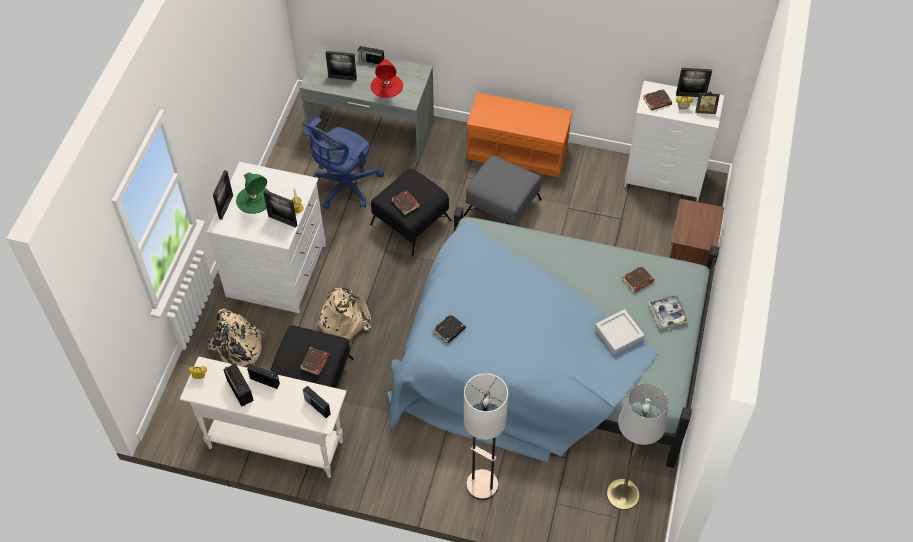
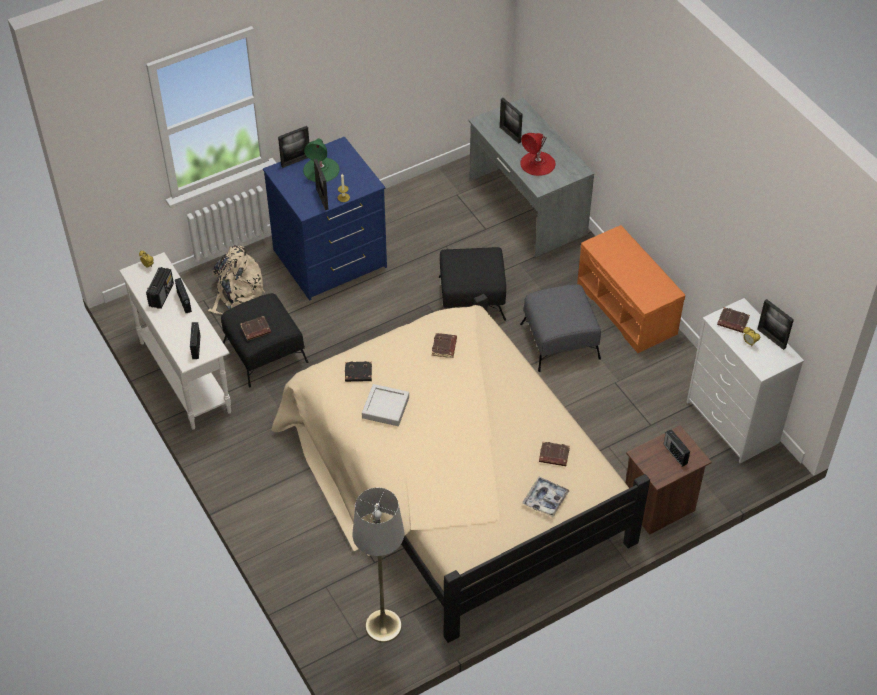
camera: 45 degrees right, 5 degrees down
(278, 271) = (330, 259): white dresser -> blue dresser
(343, 319) = (334, 329): beige backpack -> none
(344, 187) = (452, 235): blue office chair -> none
(371, 61) = (548, 137): radio -> radio (675, 453)
(406, 204) = (461, 270): brown book -> brown book (444, 347)
(482, 485) = (288, 526): floor lamp -> none
(549, 359) = (452, 481): blue bed -> beige bed
(619, 333) = (483, 480): grey tray -> grey tray (385, 407)
(705, 110) = (768, 359): picture frame -> none

